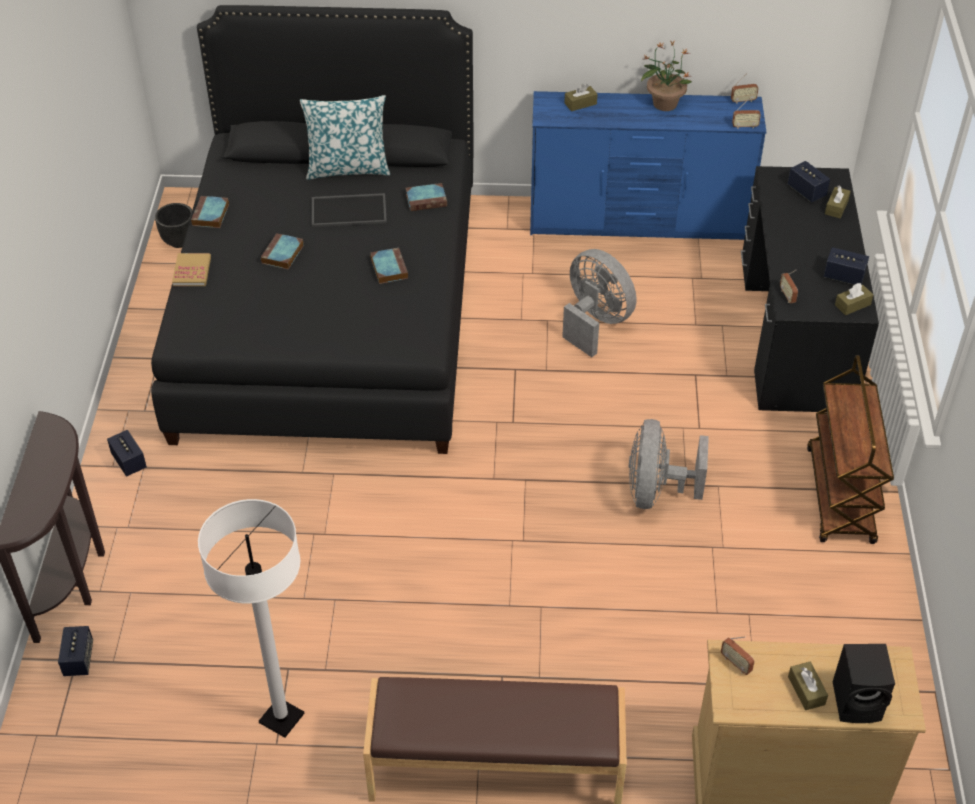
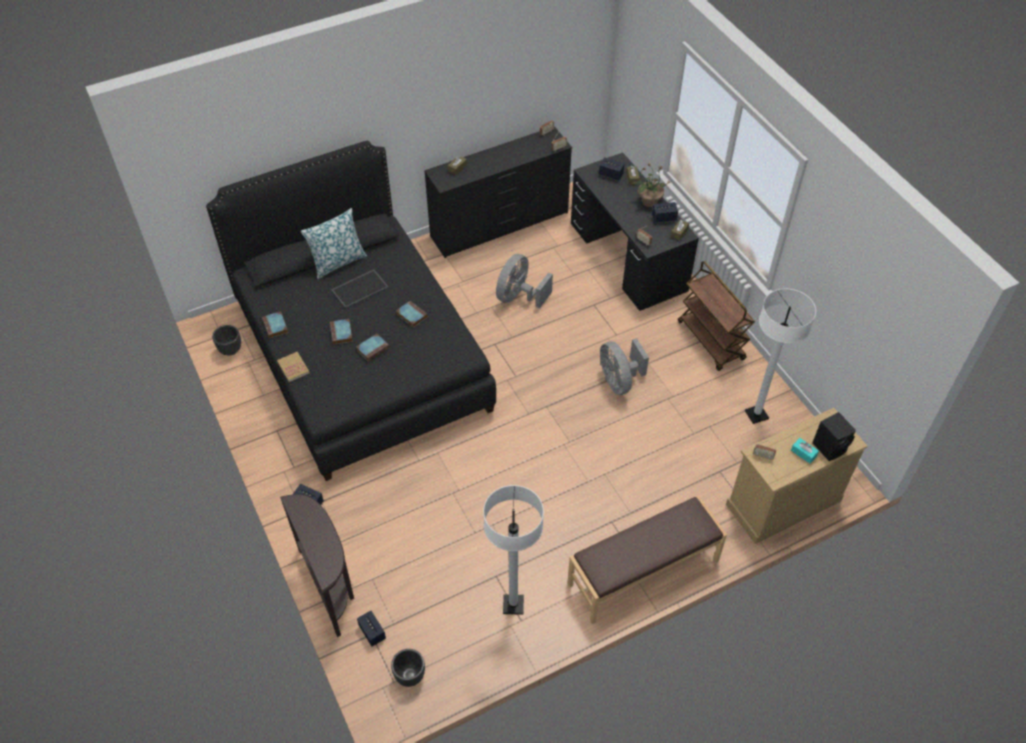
camera: 30 degrees left, 5 degrees up
(80, 739) = (409, 676): none -> black planter
(427, 200) = (401, 263): book -> book (373, 348)
(595, 322) = (519, 296): grey fan -> grey fan turned 75 degrees counterclockwise
(638, 222) = (500, 225): blue dresser -> black dresser
(664, 103) = (504, 150): potted plant -> potted plant (649, 201)
(806, 690) = (803, 453): brown tissue box -> turquoise tissue box
(836, 631) = (756, 415): none -> white floor lamp

